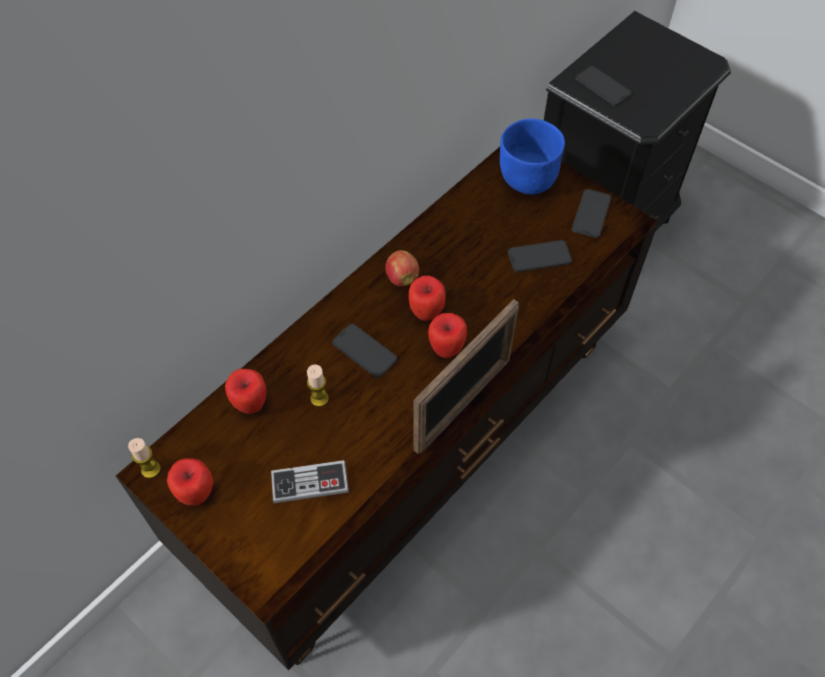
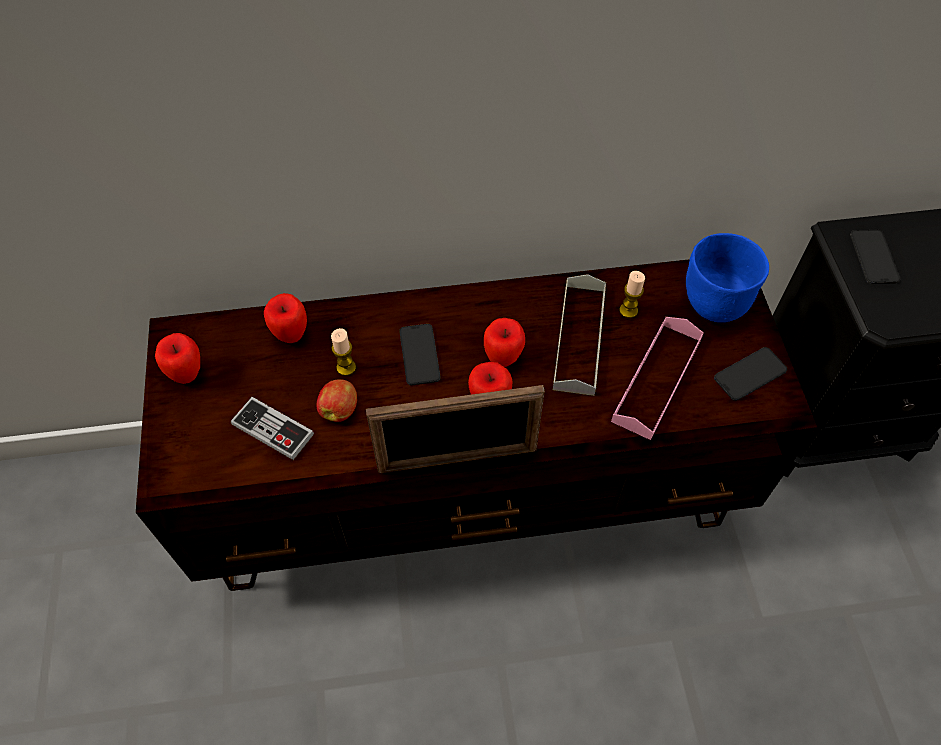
camera: 40 degrees right, 0 degrees up
(151, 469) = (176, 331): candle -> candle (628, 310)
(402, 277) = (511, 314): apple -> apple (340, 409)
(463, 263) = (579, 338): none -> grey tray
(539, 256) = (657, 379): phone -> pink tray

